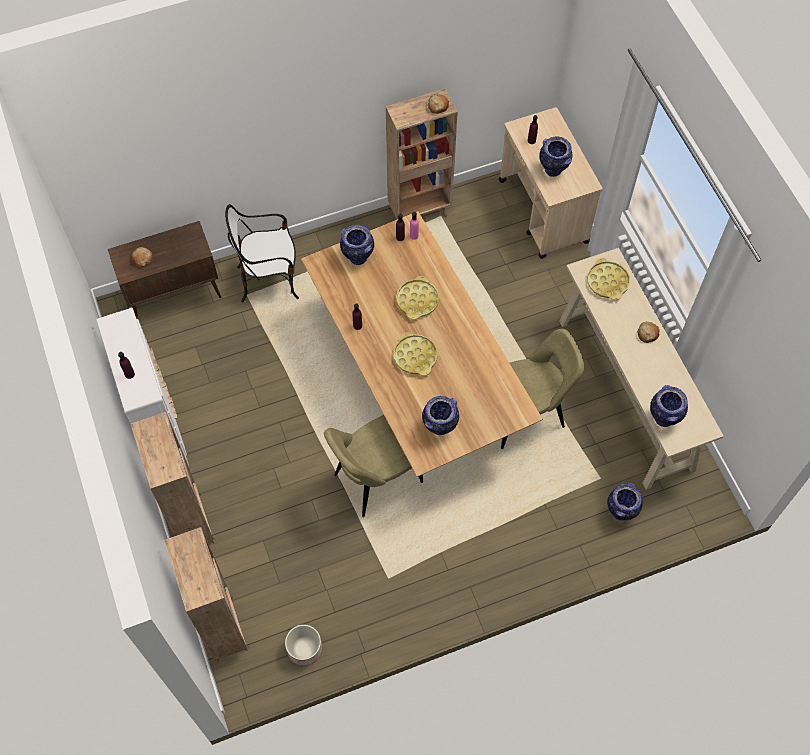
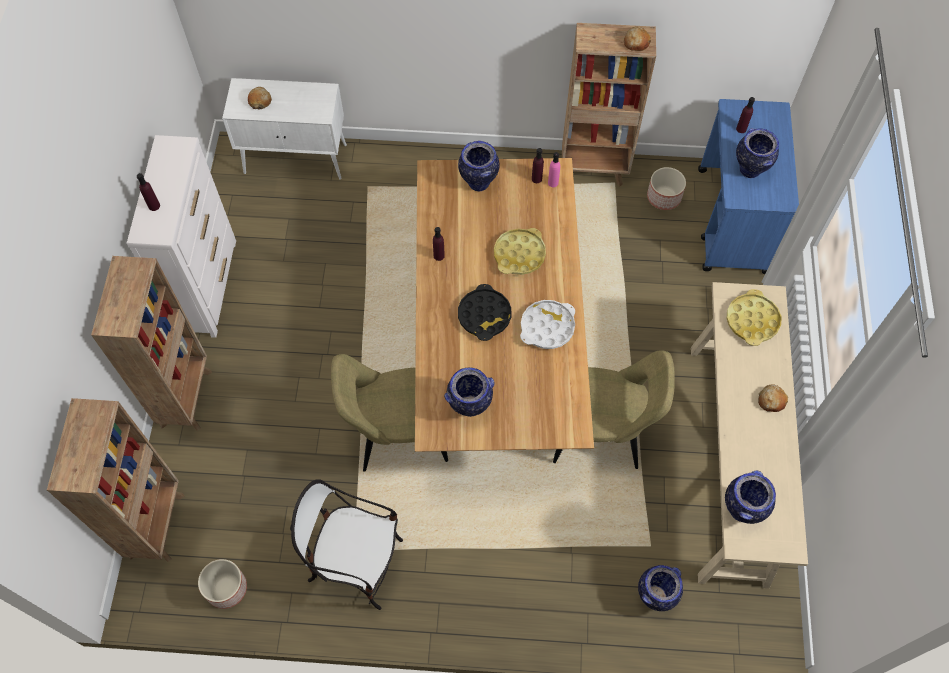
camera: 25 degrees right, 0 degrees up
(175, 295) = (296, 159): brown cabinet -> white cabinet
(269, 279) = (399, 180): chair -> chair (357, 563)
(415, 356) = (484, 315): yellow tray -> black tray
(465, 346) = (547, 327): none -> white tray
(484, 213) = (664, 197): none -> planter
(543, 212) = (732, 221): beige cart -> blue cart

